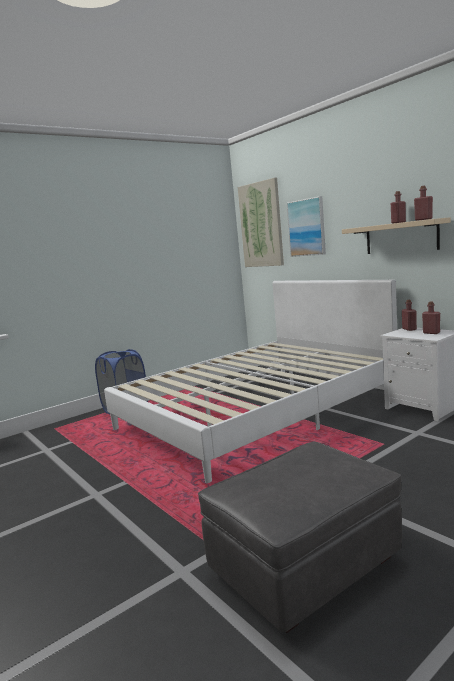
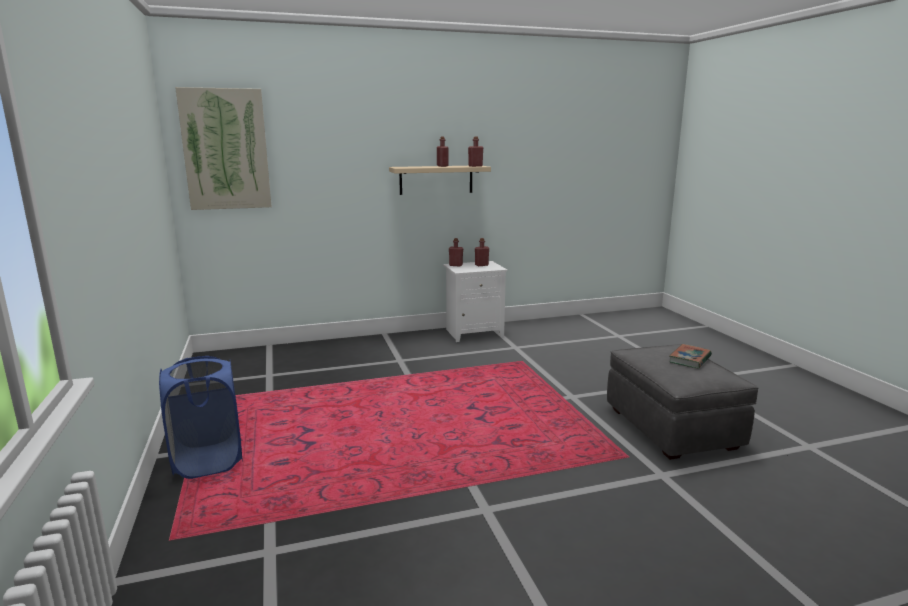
camera: 70 degrees left, 5 degrees up
(257, 412) = (378, 385): white bed -> none
(307, 227) = (314, 160): picture -> none
(318, 481) = (690, 359): none -> book

